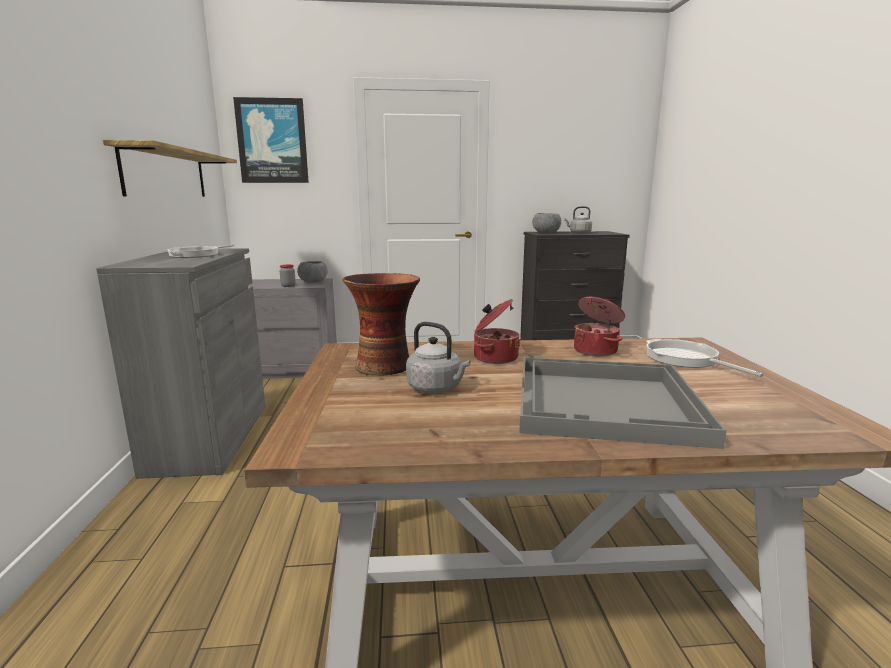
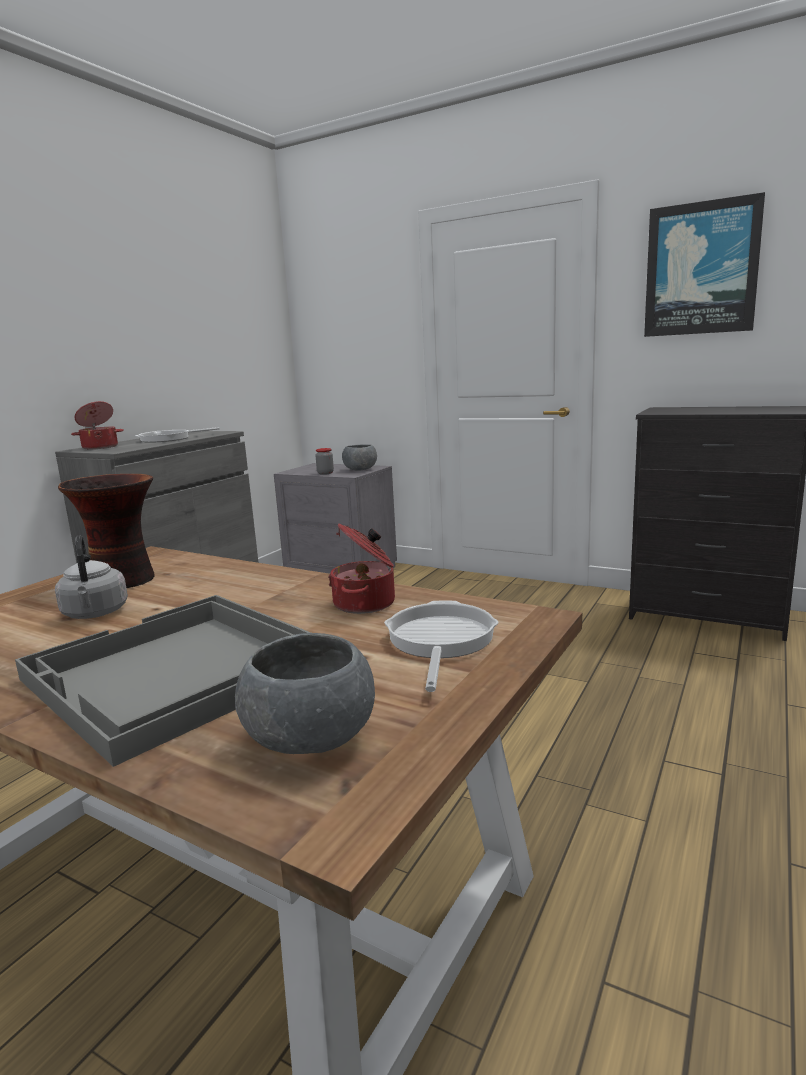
camera: 35 degrees right, 0 degrees up
(166, 174) = (182, 353): shelf -> none
(272, 141) = (336, 302): picture -> picture (701, 269)
(494, 357) = (237, 590): cooking pot -> cooking pot (100, 447)
(546, 233) = (669, 410): grey bowl -> grey bowl (311, 739)
(579, 233) = (727, 410): grey kettle -> none

